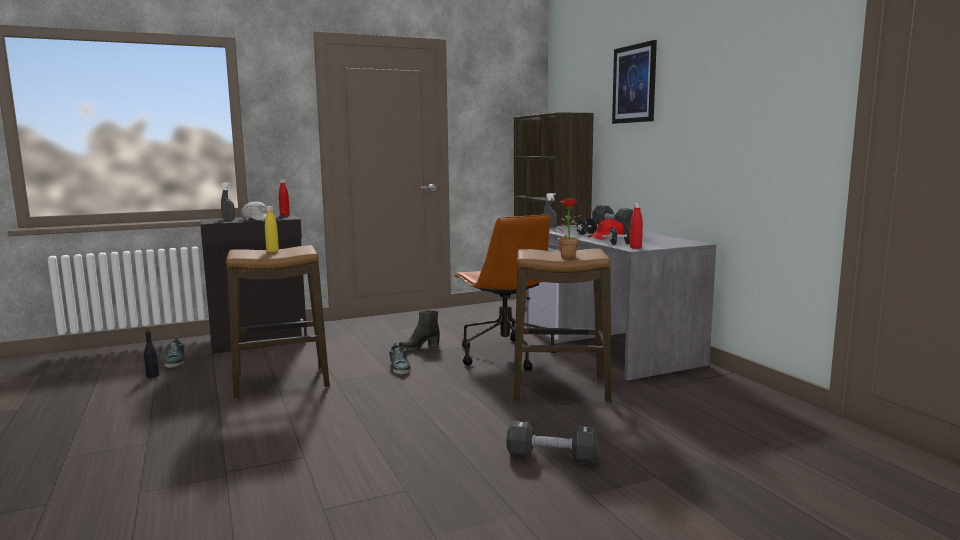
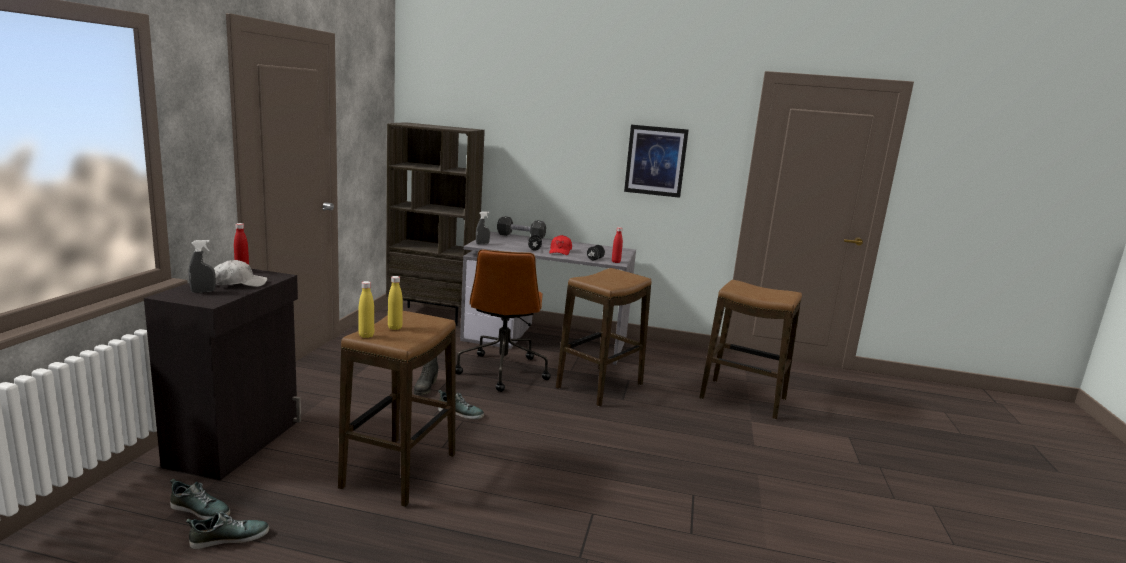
camera: 55 degrees left, 5 degrees up
(153, 376) = (229, 537): black bottle -> shoe
(239, 250) = (366, 335): none -> yellow bottle
(504, 354) = (502, 370): brown office chair -> brown office chair turned 75 degrees clockwise
(552, 457) = (697, 433): black dumbbell -> none
(566, 256) = (622, 281): potted plant -> none
(634, 84) = (537, 111): picture -> picture (655, 161)
(710, 458) = (743, 399): none -> stool

